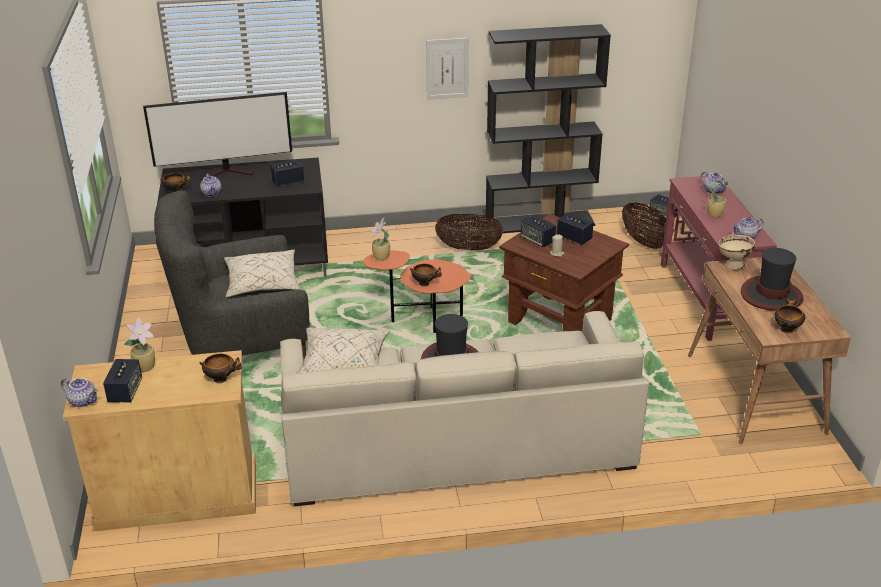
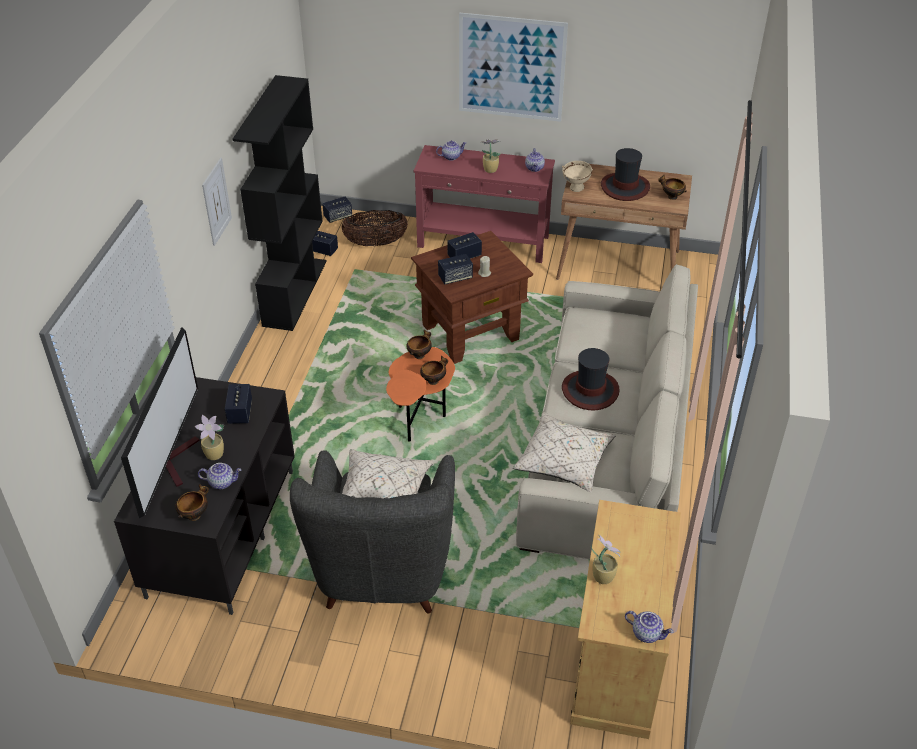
camera: 70 degrees left, 10 degrees up
(83, 401) = (647, 633): teapot -> teapot turned 75 degrees clockwise
(125, 392) = (642, 597): speaker -> speaker (323, 250)
(221, 379) = (644, 520): bowl -> bowl (419, 355)
(381, 258) = (401, 390): potted plant -> potted plant (215, 455)
(468, 248) = (308, 353): basket -> none
(776, 120) = (511, 68): none -> picture

